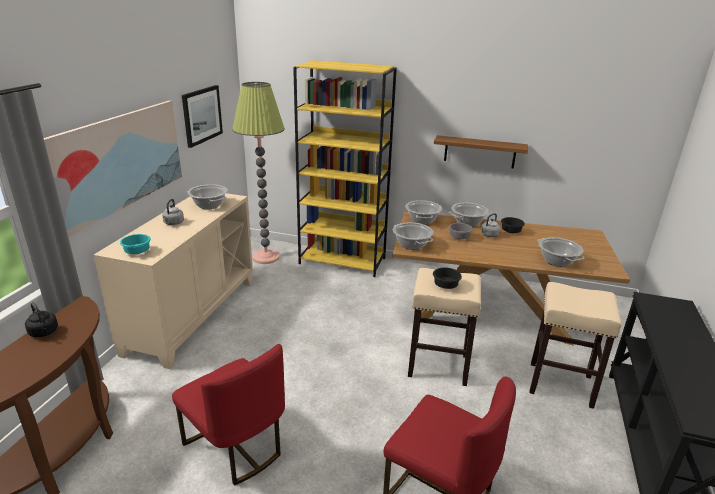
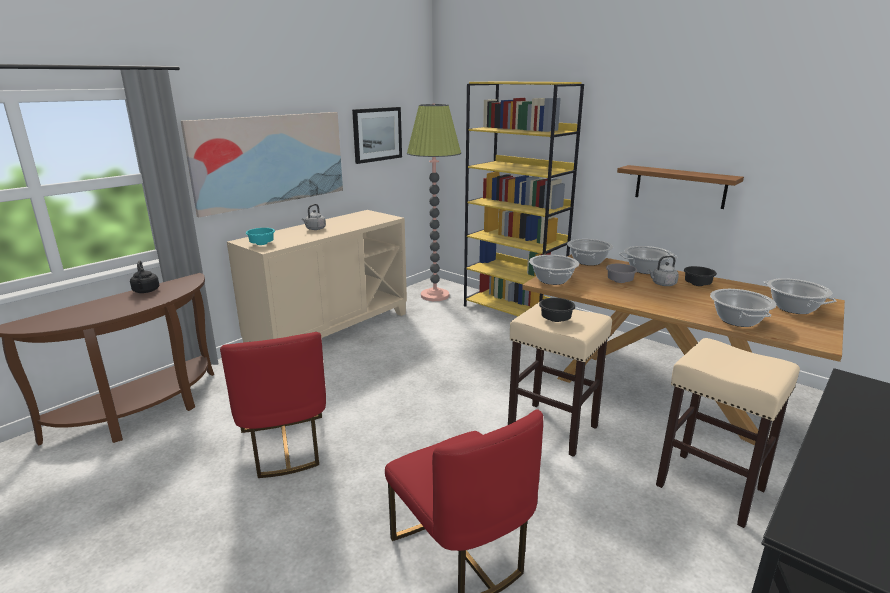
camera: 25 degrees right, 5 degrees down
(209, 205) = (361, 220): cooking pot -> cooking pot (794, 308)

